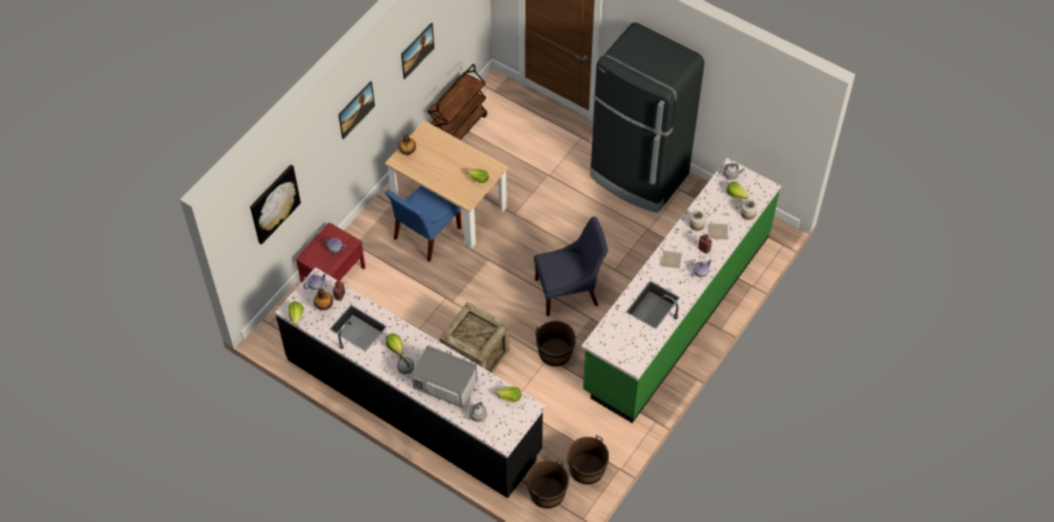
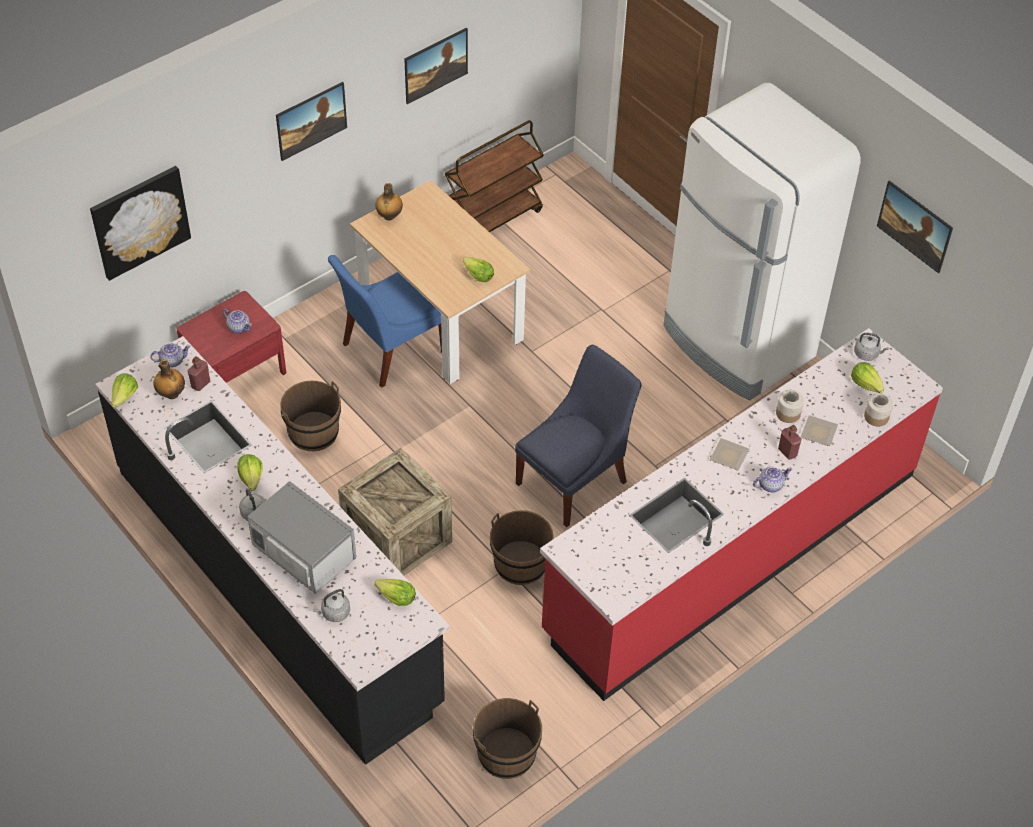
camera: 15 degrees right, 5 degrees down
(547, 493) = (430, 774): brown bucket -> brown bucket (313, 432)
(569, 291) = (575, 480): blue chair -> blue chair turned 45 degrees counterclockwise
(638, 176) = (737, 343): black fridge -> white fridge
(677, 312) = (732, 551): green counter -> red counter
(744, 101) = (911, 237): none -> picture

